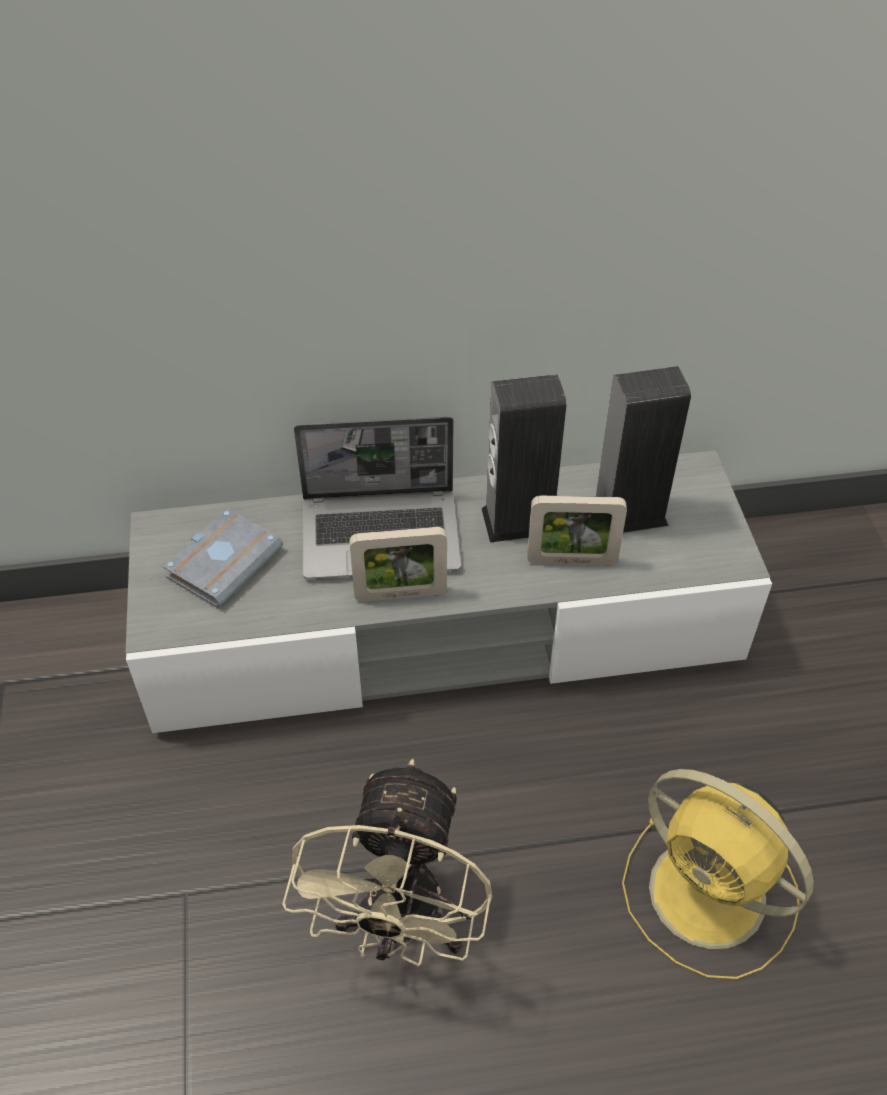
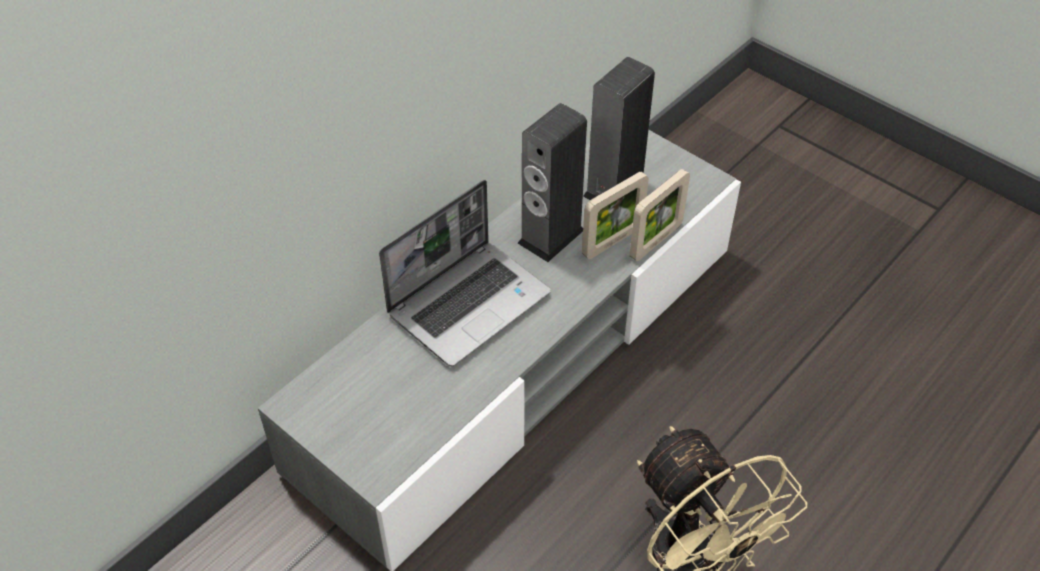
camera: 40 degrees left, 0 degrees up
(224, 561) = (374, 394): grey book -> none
(400, 594) = (527, 335): picture frame -> picture frame (656, 241)
(712, 896) = (842, 407): yellow fan -> none

